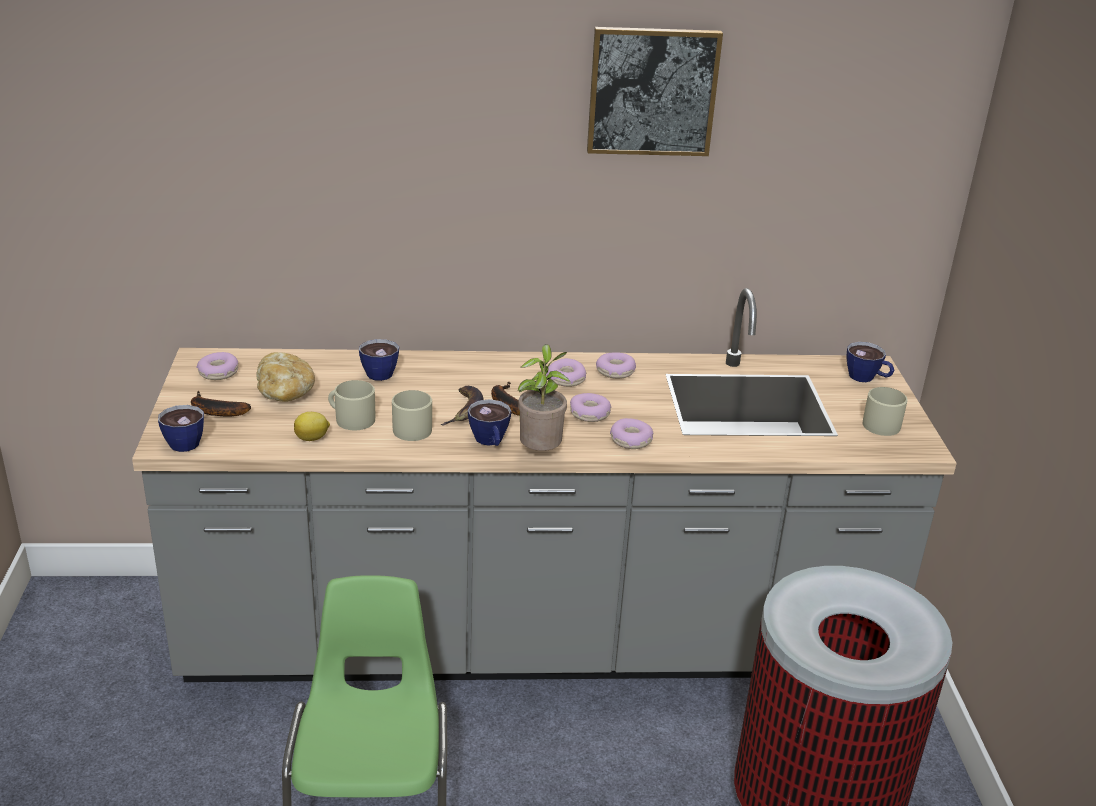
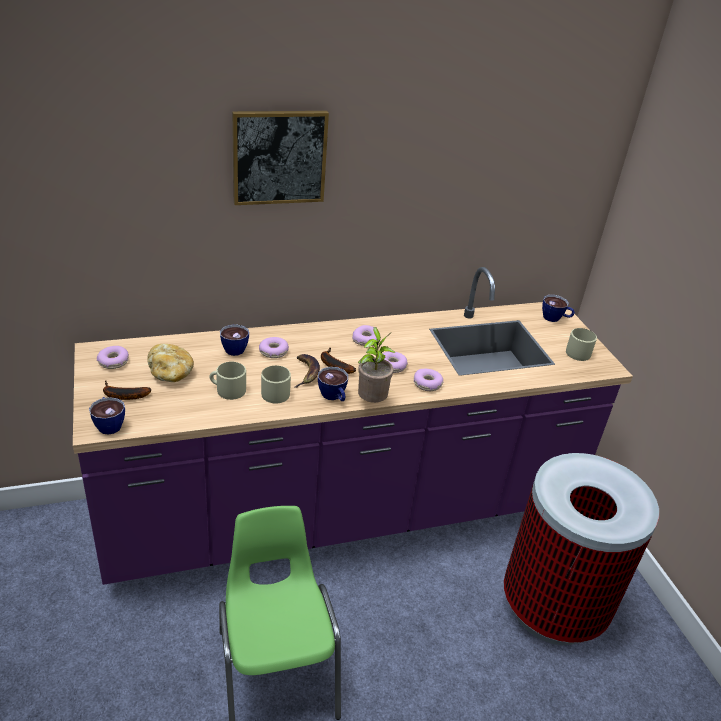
camera: 15 degrees left, 5 degrees up
(312, 438) = (205, 410): lemon -> none
(535, 641) = (344, 512): grey counter -> purple counter
(615, 371) = (396, 330): donut -> donut (273, 352)
(652, 91) = (421, 134): picture -> picture (279, 157)

